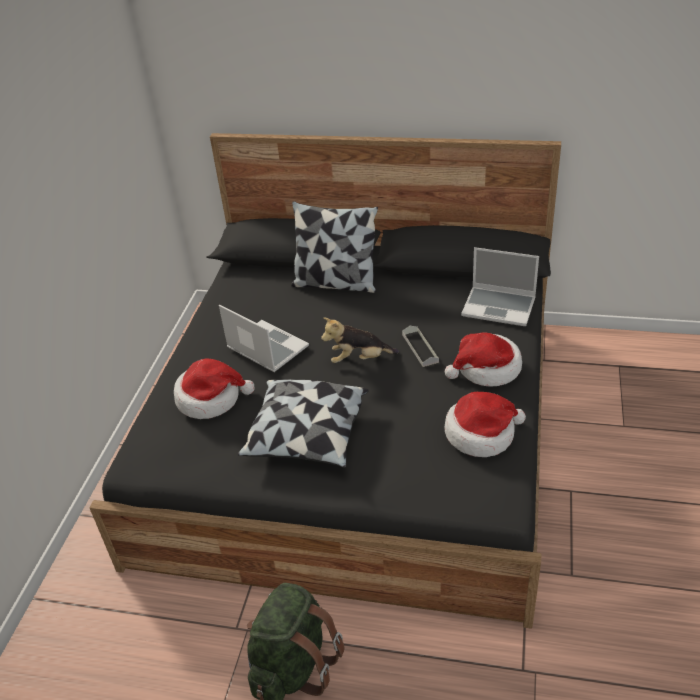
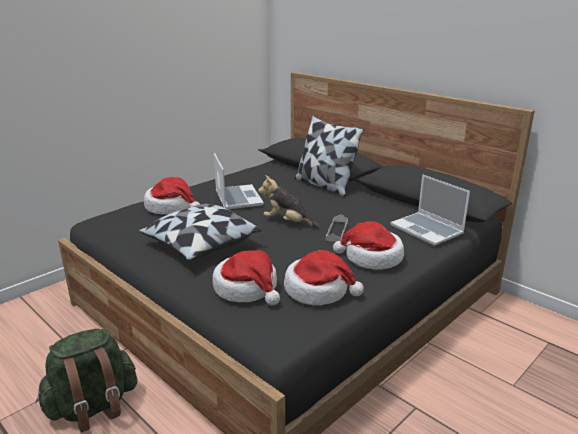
camera: 30 degrees right, 15 degrees down
(420, 466) = (247, 288): none -> hat

